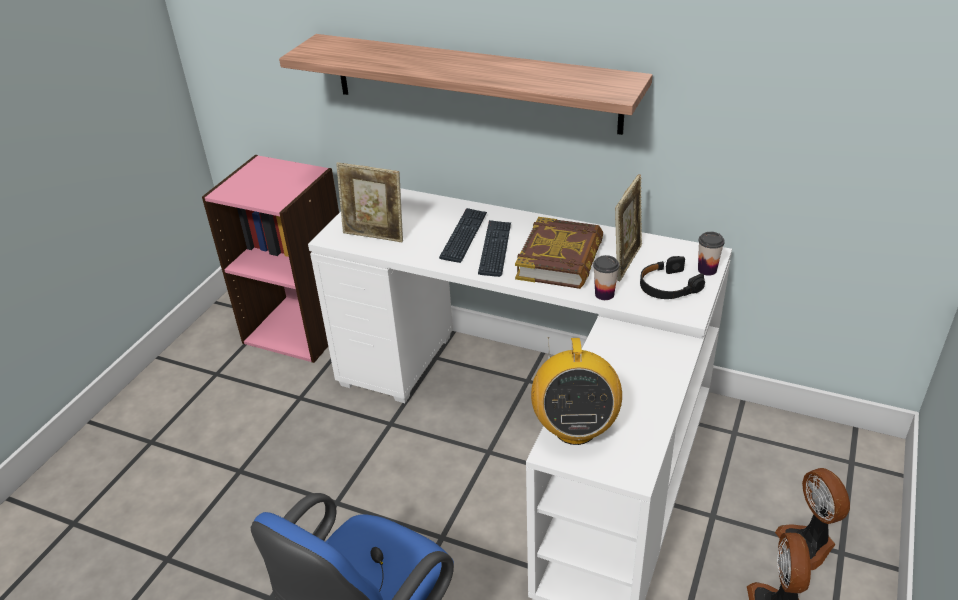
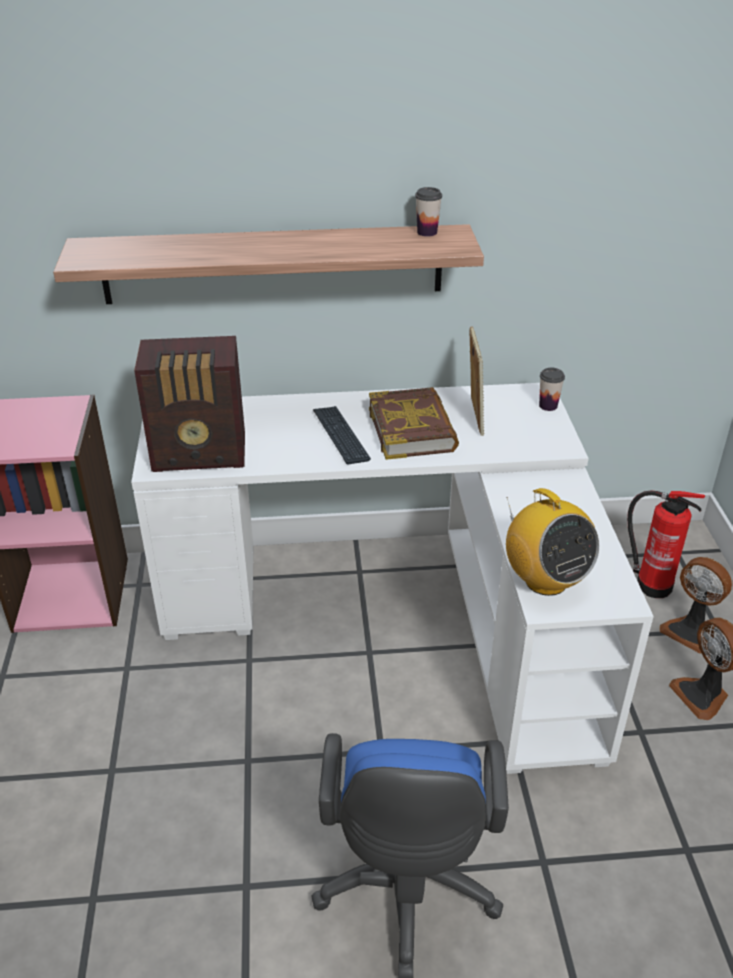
camera: 30 degrees left, 0 degrees up
(374, 236) = (201, 454): picture frame -> radio
(464, 236) = (298, 431): keyboard -> none
(604, 294) = (479, 451): cup -> cup (427, 232)
(668, 286) = (528, 429): black headphones -> none
(799, 483) = (650, 584): none -> fire extinguisher

